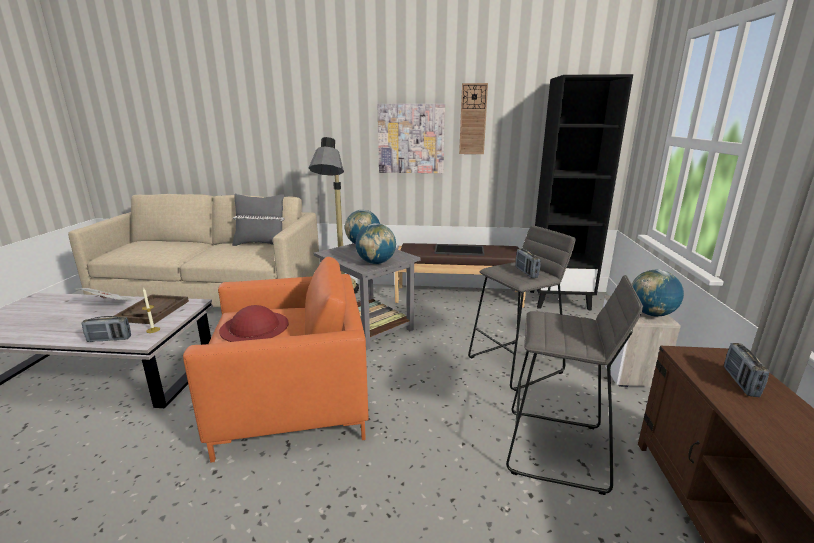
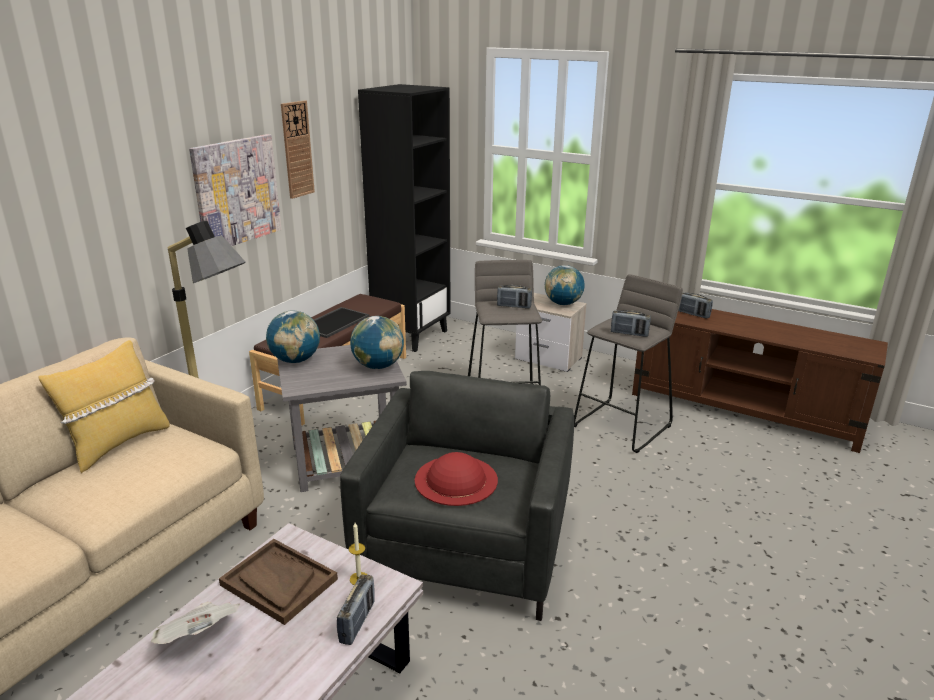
camera: 65 degrees left, 5 degrees up
(261, 244) = (118, 444): grey pillow -> yellow pillow
(293, 400) = (466, 546): orange armchair -> grey armchair
(547, 330) = (629, 333): none -> radio

